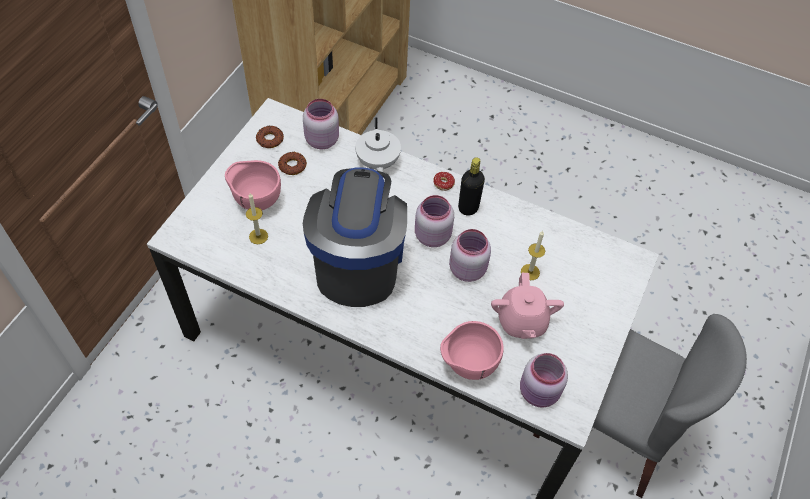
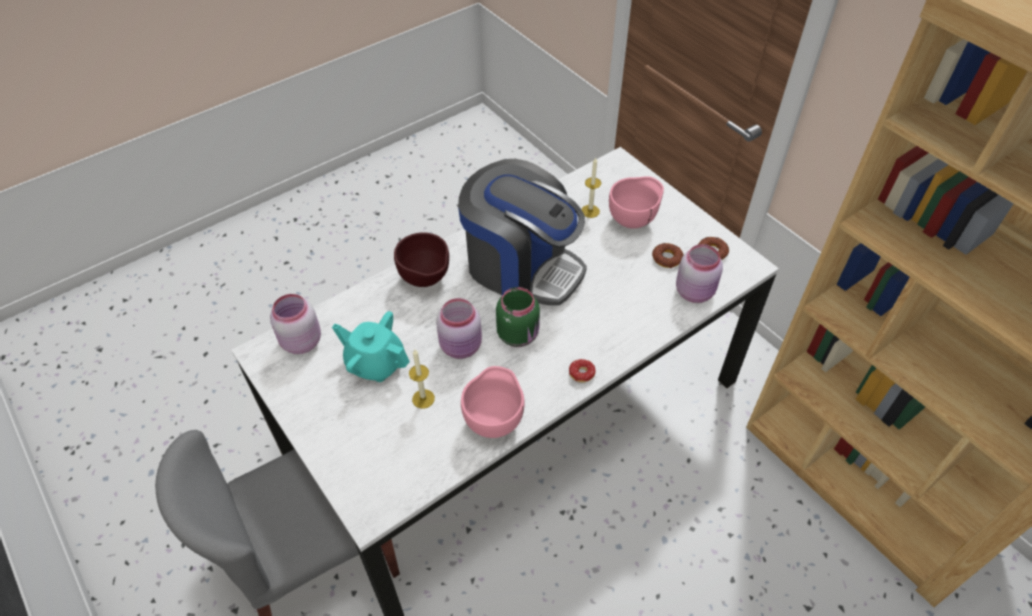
camera: 120 degrees right, 5 degrees down
(377, 163) = (640, 326): white teapot -> none
(414, 328) = (426, 281): none -> brown bowl
(431, 235) = (519, 334): pink jar -> green jar
(467, 365) = (365, 302): pink bowl -> pink bowl (494, 420)
(468, 208) = (536, 382): black bottle -> none
(521, 321) = (375, 363): pink teapot -> turquoise teapot

